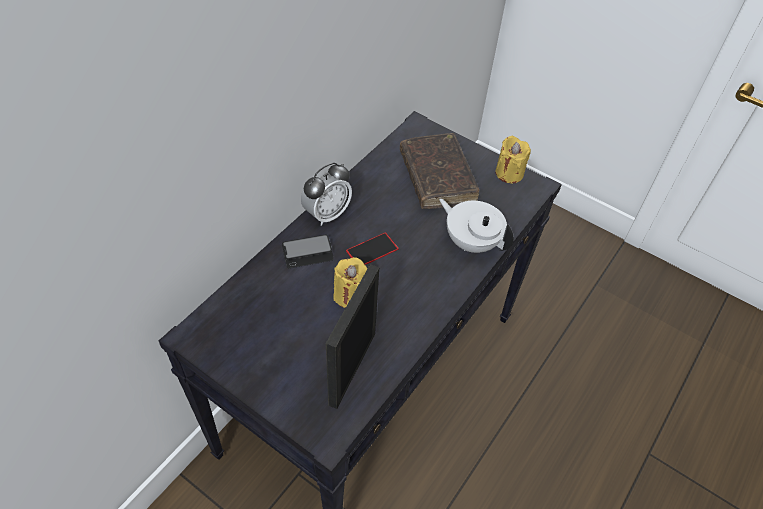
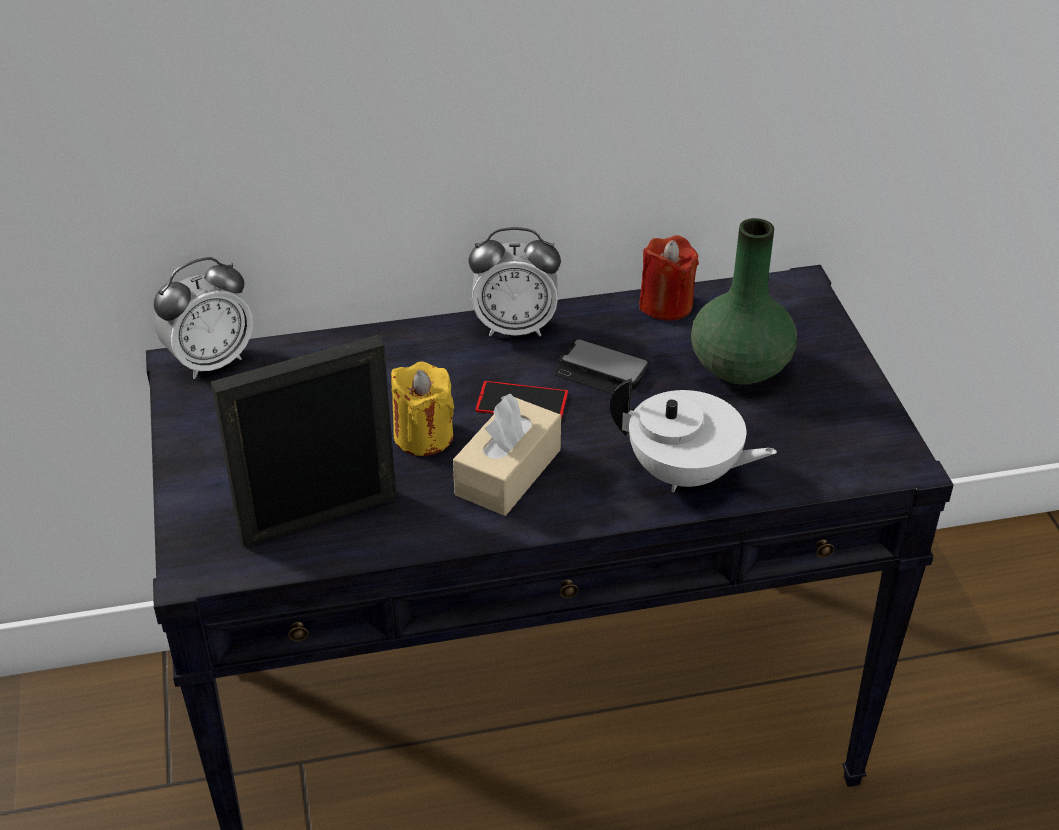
camera: 45 degrees right, 10 degrees down
(202, 324) = (210, 361): none -> alarm clock
(307, 252) = (432, 357): phone -> phone (601, 371)
(377, 165) = (666, 305): none -> red candle
(405, 288) = (508, 472): none -> beige tissue box
(437, 178) = (738, 367): brown book -> green vase
(471, 241) = (684, 474): white teapot -> white teapot turned 120 degrees clockwise
(509, 173) = (873, 421): yellow candle -> none

